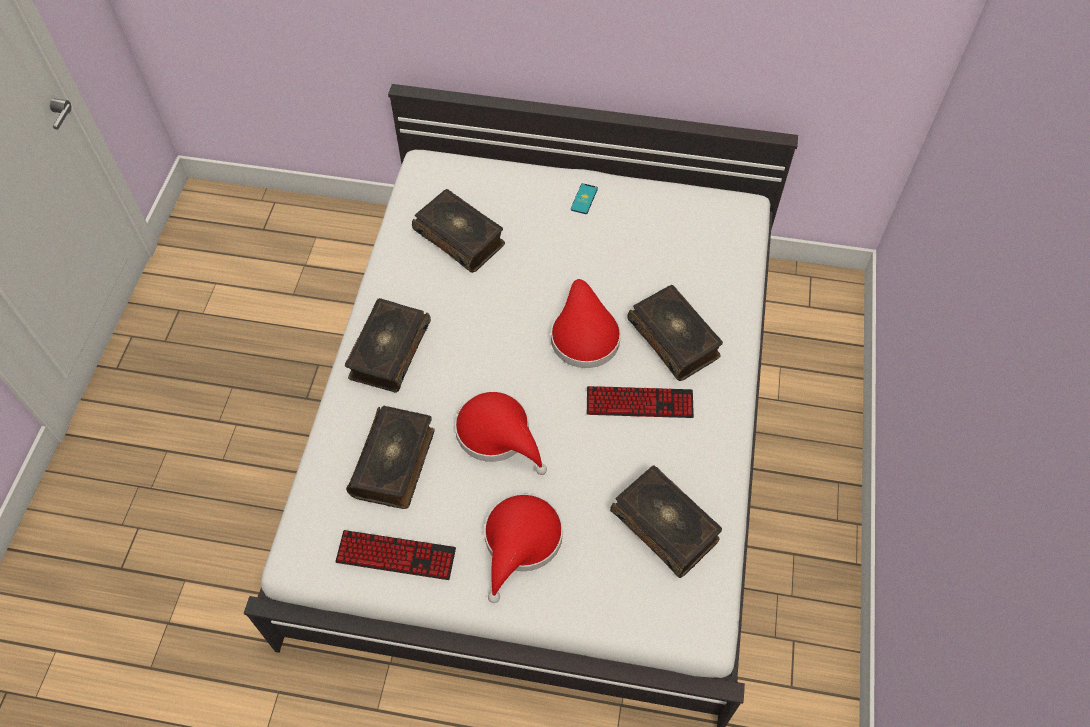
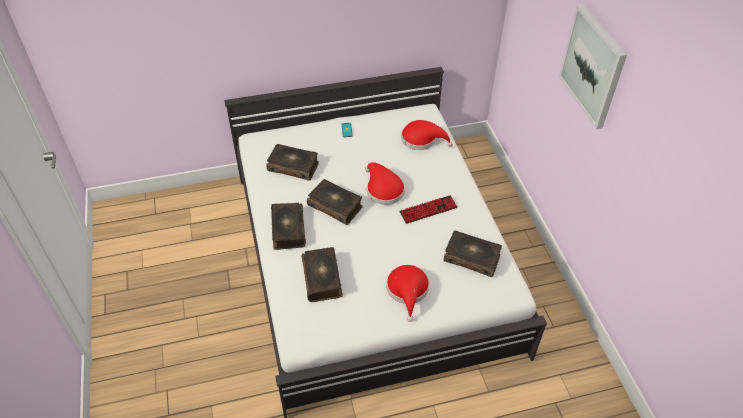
camera: 25 degrees left, 10 degrees down
(396, 556) = (349, 320): keyboard -> none
(498, 434) = (368, 247): red hat -> red hat (422, 139)
(674, 339) = (428, 177): book -> book (335, 206)
(1018, 270) = (593, 66): none -> picture

